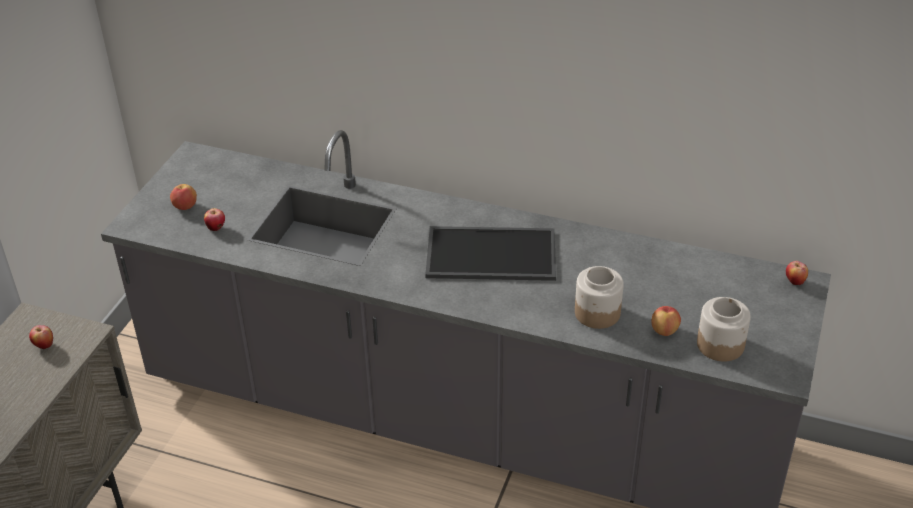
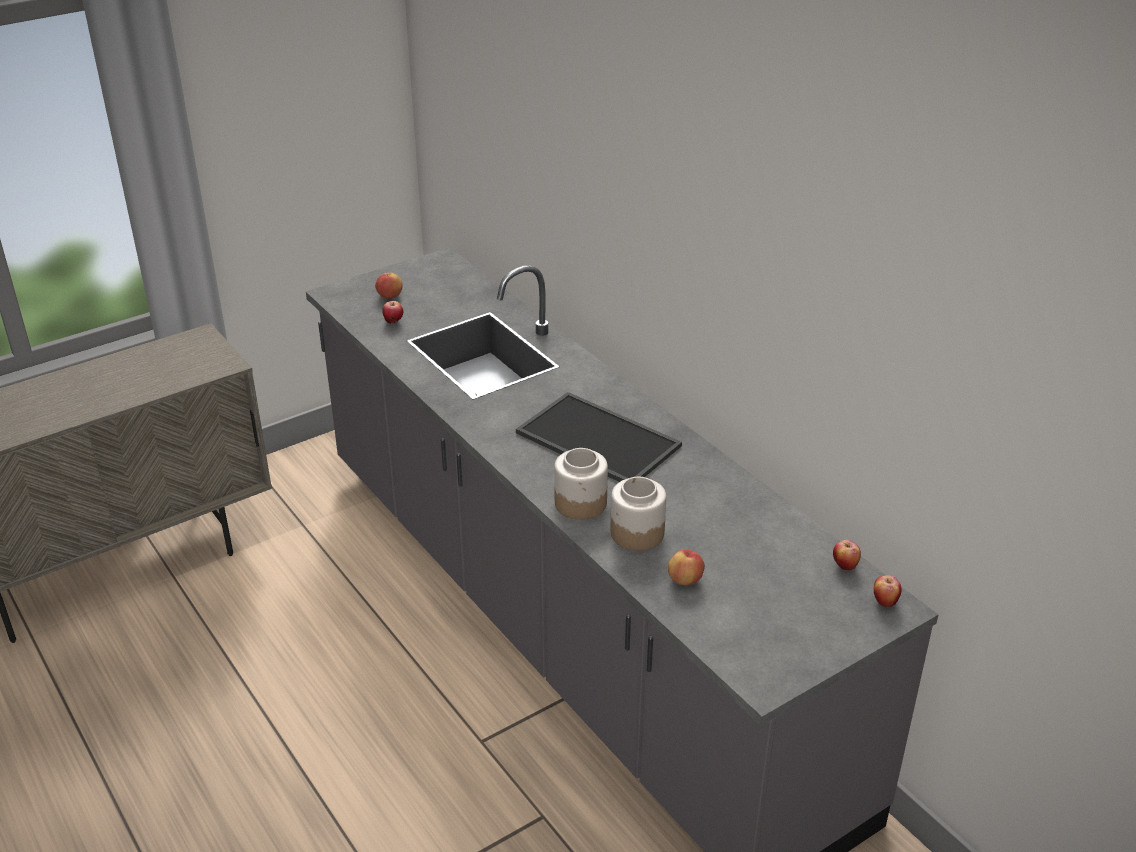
camera: 35 degrees right, 5 degrees down
(44, 345) = (189, 360): apple -> apple (844, 566)
(720, 344) = (728, 620): jar -> jar (581, 503)

